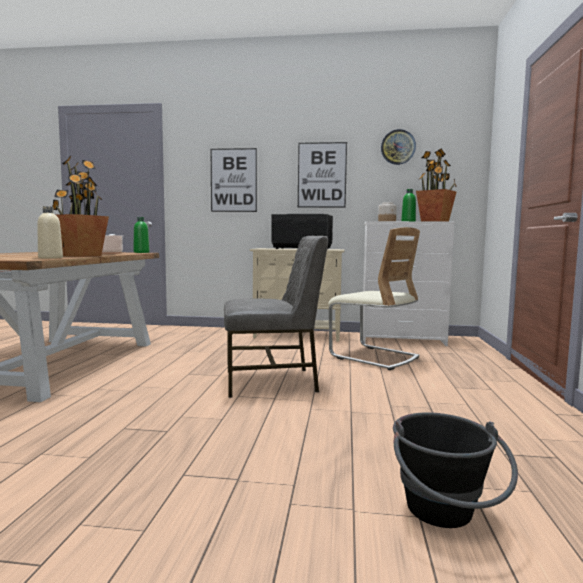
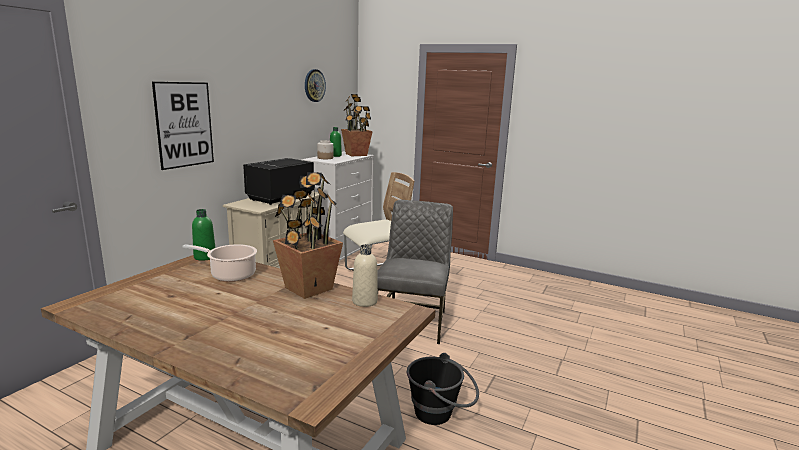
camera: 70 degrees left, 10 degrees up
(322, 175) = (266, 114): picture -> none
(445, 517) = (593, 321): black bucket -> black bucket (441, 414)

